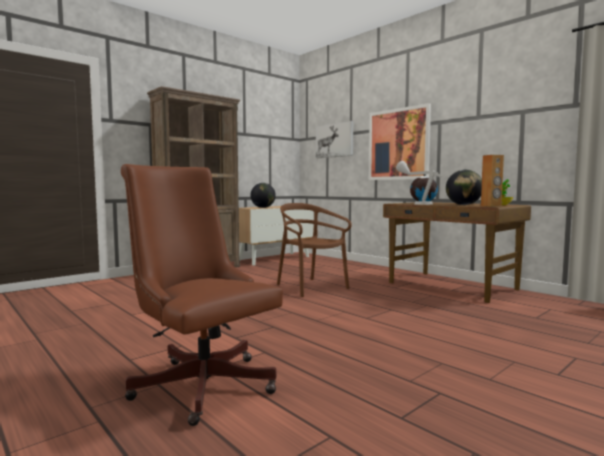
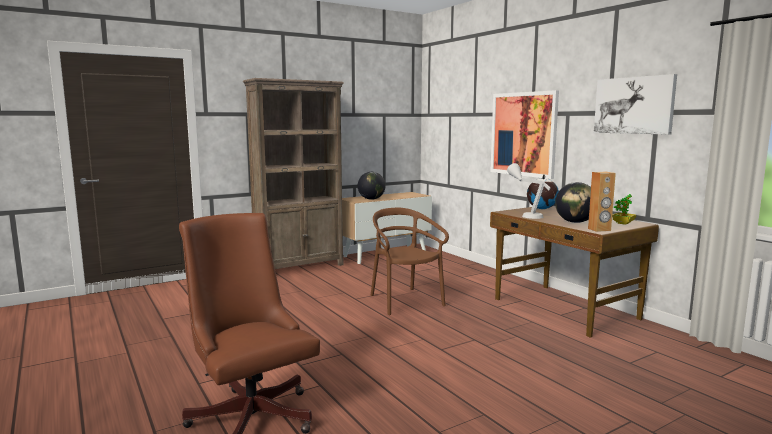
camera: 10 degrees right, 5 degrees up
(334, 140) = (457, 120): picture -> picture (634, 105)

